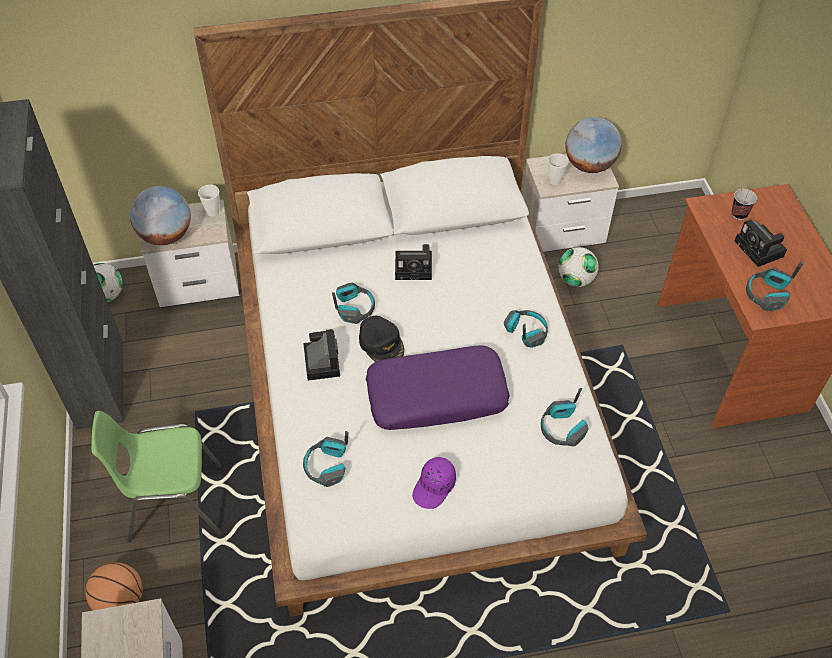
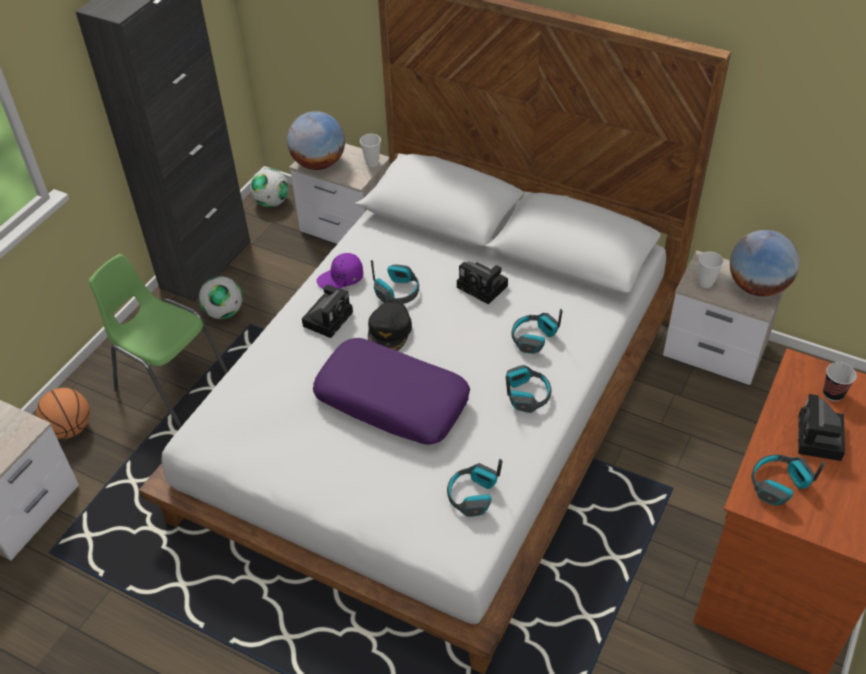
camera: 40 degrees right, 5 degrees down
(327, 466) = (246, 400): headphones -> headphones (533, 338)
(434, 487) = (313, 471): purple cap -> purple cap (341, 279)
(575, 280) = (684, 402): football -> football (224, 312)

